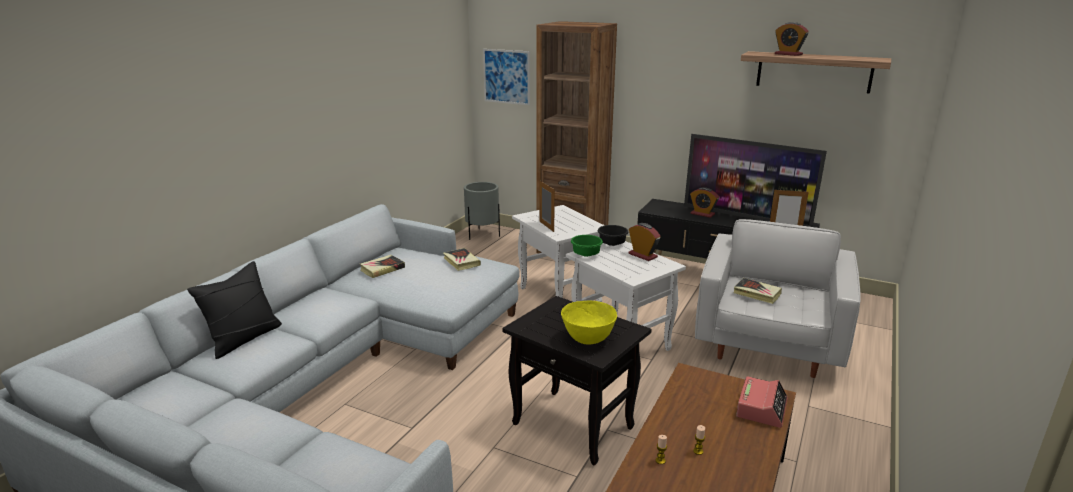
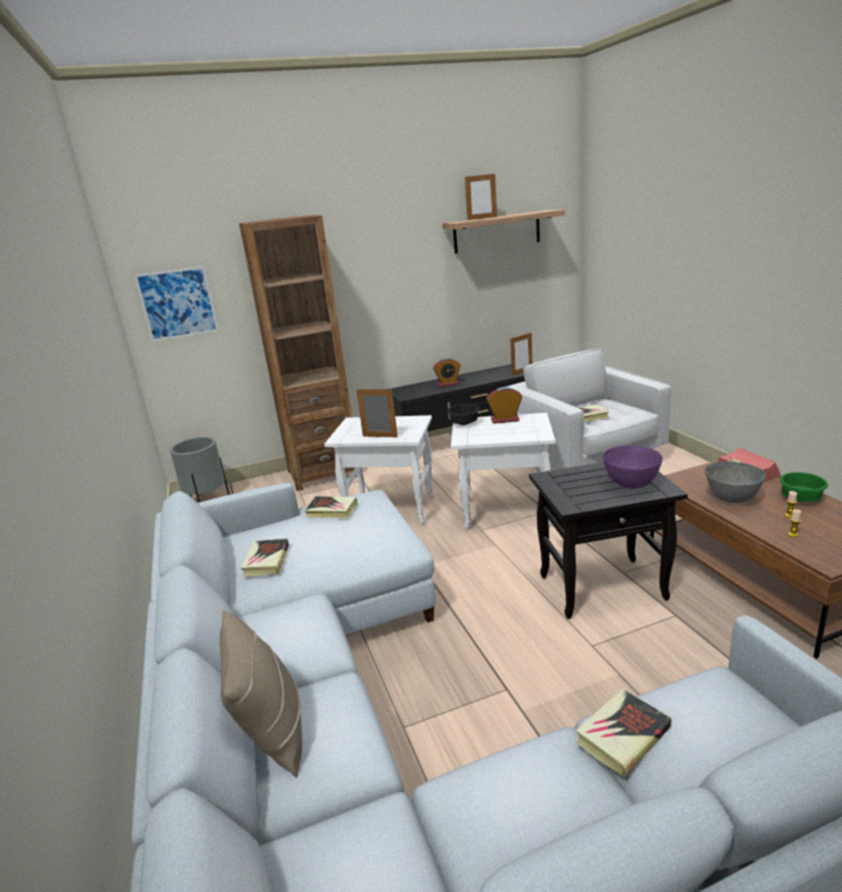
camera: 45 degrees left, 0 degrees up
(243, 338) = (272, 731): black pillow -> beige pillow
(313, 446) = (622, 736): none -> book
(586, 254) = (467, 438): green bowl -> green bowl (799, 498)
(588, 339) = (631, 484): yellow bowl -> purple bowl
(690, 412) = (732, 499): none -> grey bowl
(746, 217) = (479, 374): television -> none
(788, 54) = (482, 218): alarm clock -> picture frame

